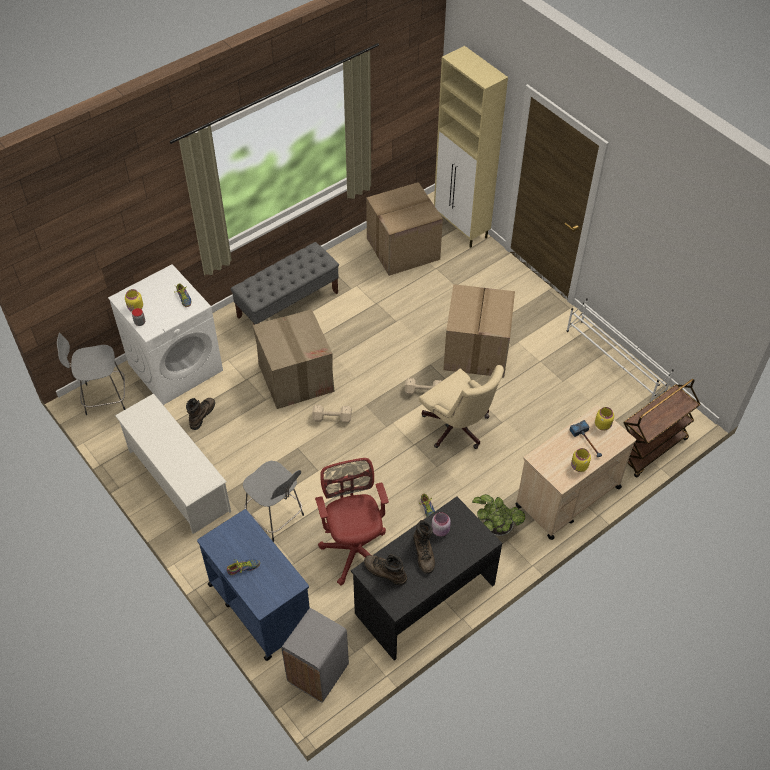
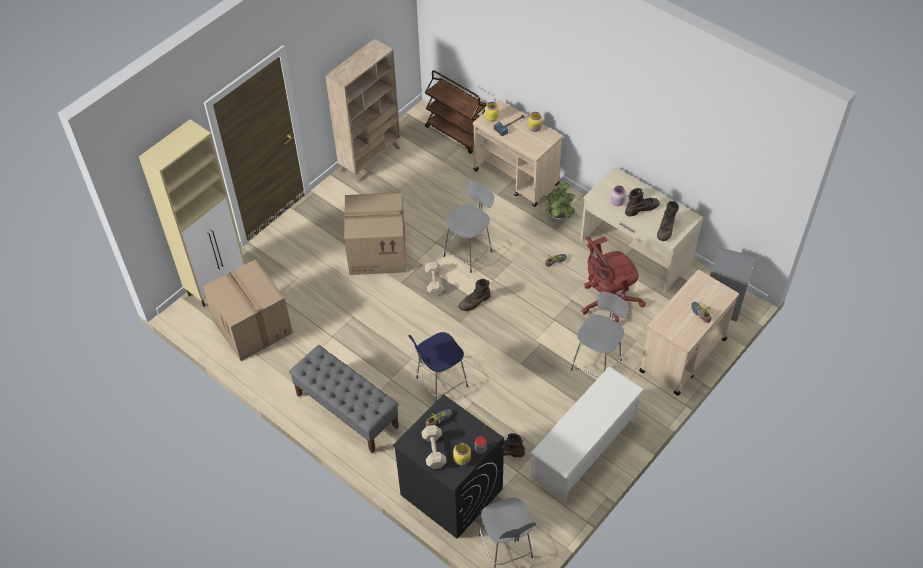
camera: 100 degrees left, 0 degrees up
(176, 366) = (450, 491): white washing machine -> black washing machine
(259, 605) = (682, 355): blue cart -> beige cart
(296, 377) = (440, 383): cardboard box -> blue stool
(333, 418) = (481, 344): beige dumbbell -> beige dumbbell (434, 450)
(388, 422) = (475, 302): none -> brown boot
(424, 598) = (635, 251): black desk -> beige desk
(458, 429) = (469, 252): beige office chair -> grey stool
(615, 361) = (371, 159): white shoe rack -> beige bookcase

